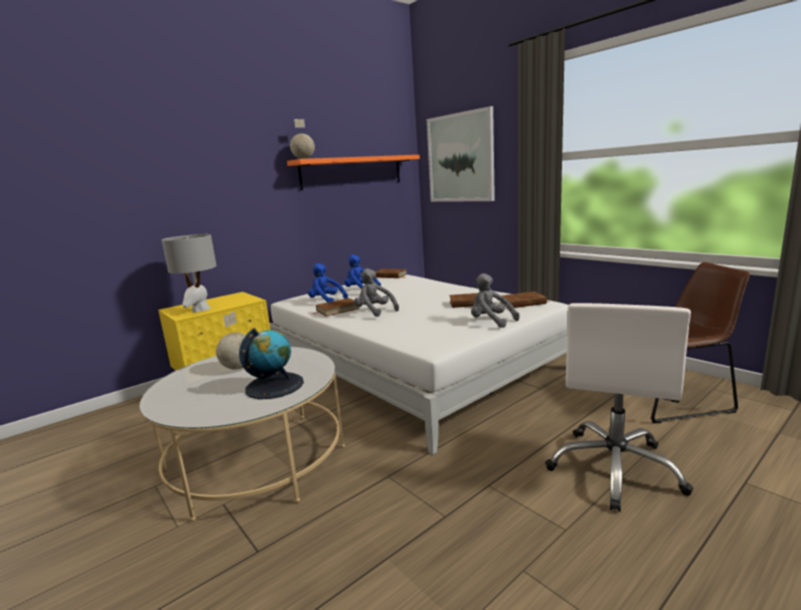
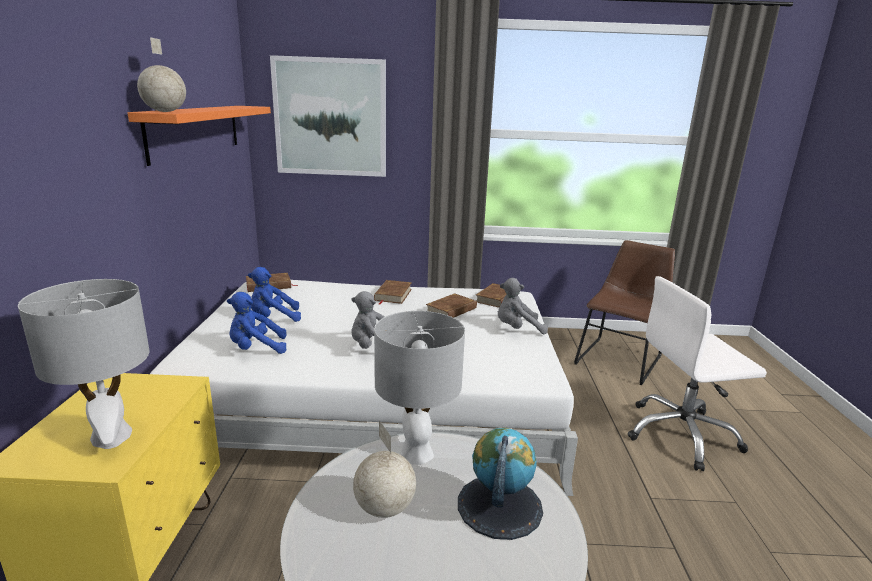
camera: 50 degrees left, 5 degrees up
(293, 356) = (416, 453): none -> grey table lamp
(337, 310) = (315, 359): brown book -> brown book (393, 295)
(615, 469) = (681, 435): white office chair -> white office chair turned 105 degrees clockwise

